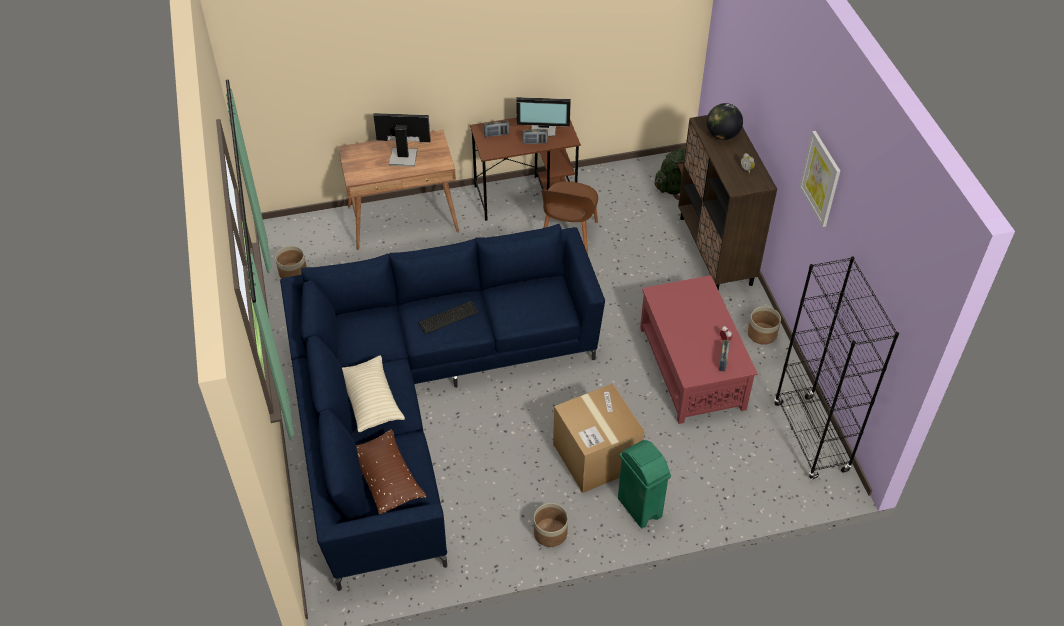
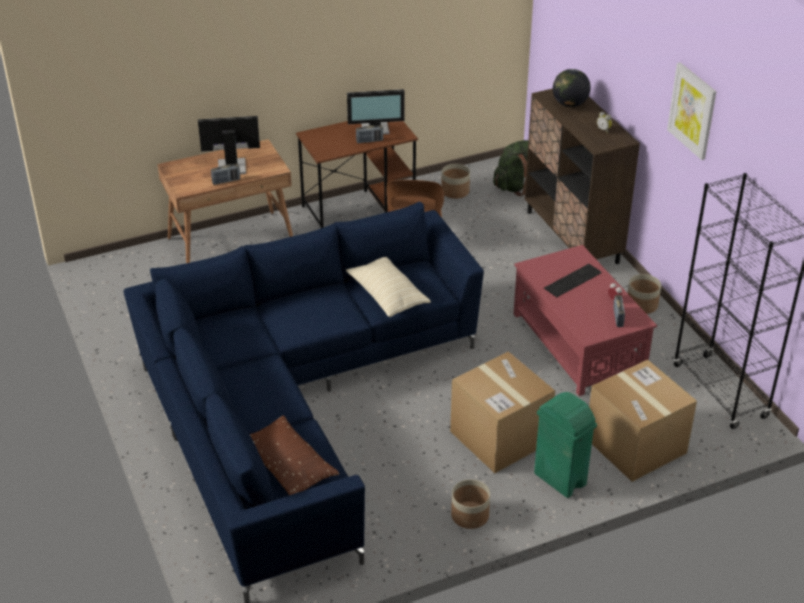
camera: 10 degrees left, 10 degrees down
(293, 272) = (121, 305): planter -> planter (455, 191)
(371, 400) = (251, 395): beige pillow -> beige pillow (387, 295)
(447, 317) = (314, 309): keyboard -> keyboard (571, 280)
(496, 134) = (327, 138): radio -> radio (226, 181)
(717, 483) = (635, 445): none -> cardboard box

